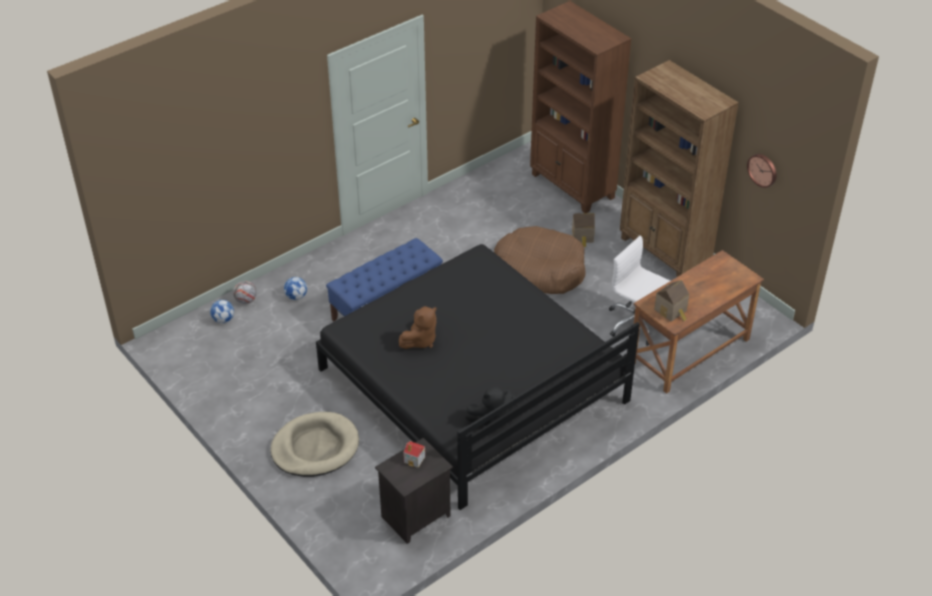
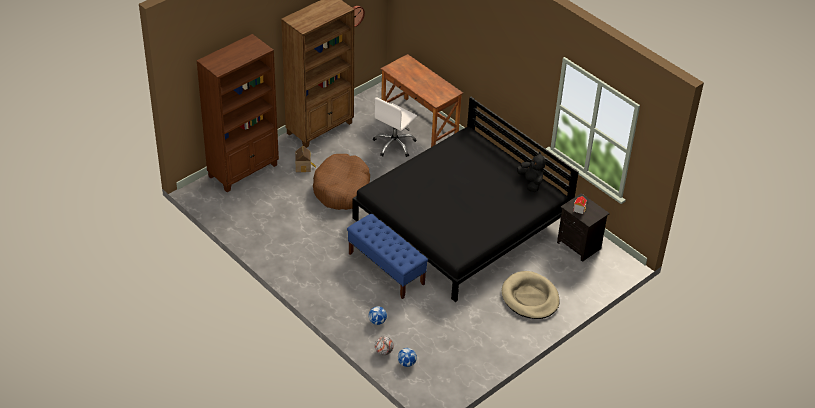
camera: 95 degrees left, 0 degrees up
(420, 340) = (464, 217): brown plush toy -> none
(671, 311) = (441, 92): toy house -> none

